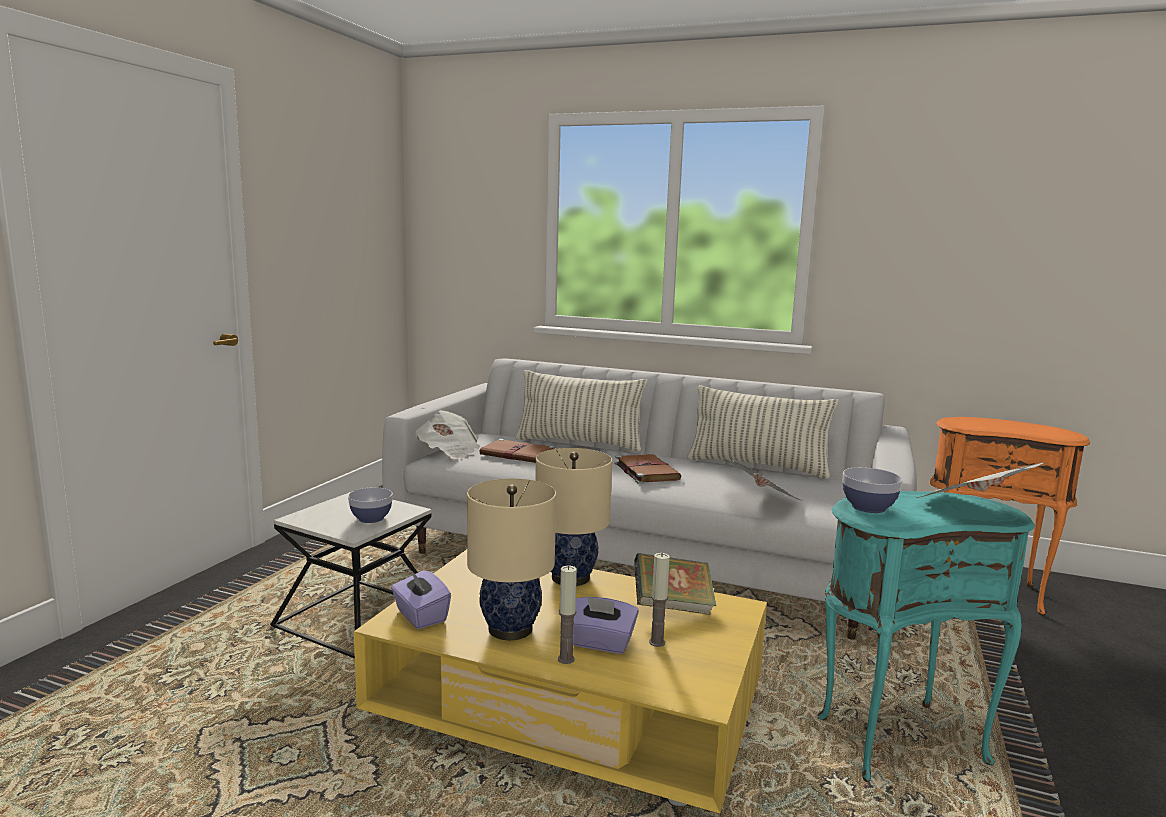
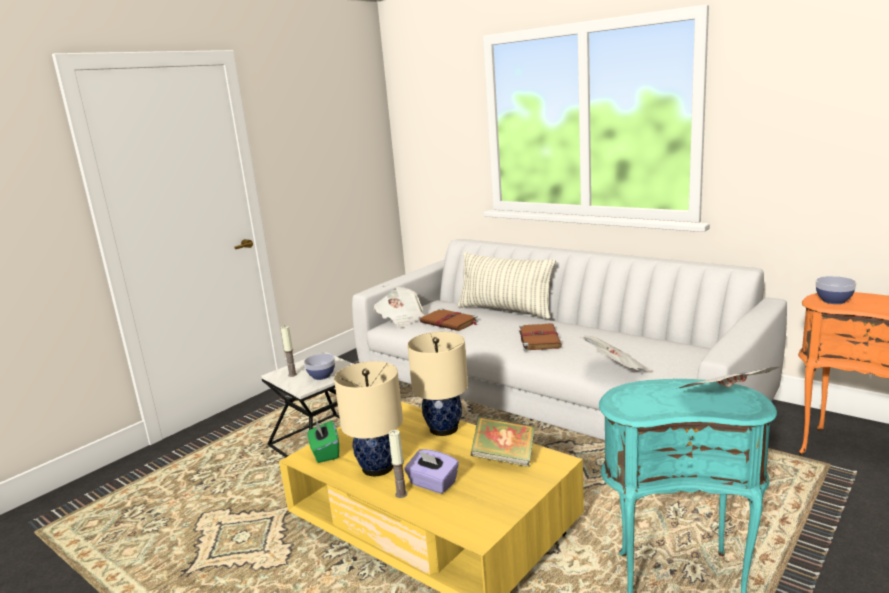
camera: 20 degrees right, 5 degrees up
(420, 616) = (325, 453): purple tissue box -> green tissue box
(657, 642) = (473, 486): candle -> candle (292, 374)
(757, 466) = (641, 334): pillow -> none
(868, 507) = (630, 396): bowl -> bowl (833, 301)

